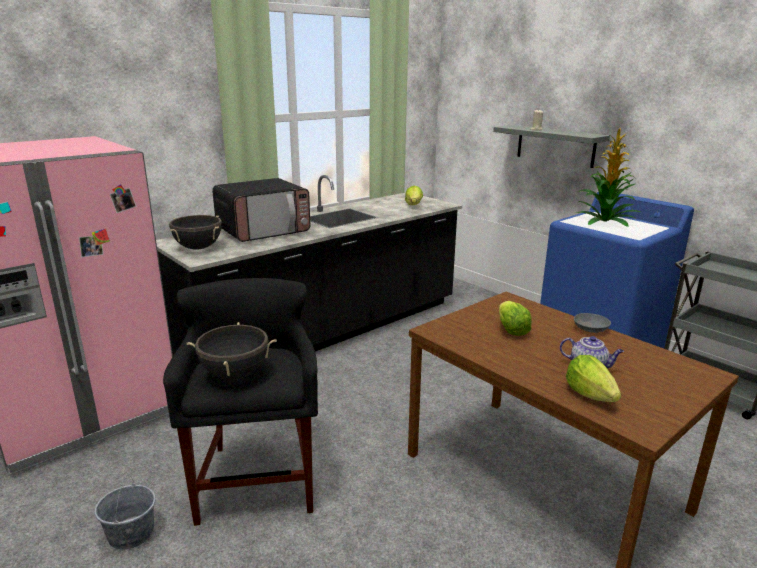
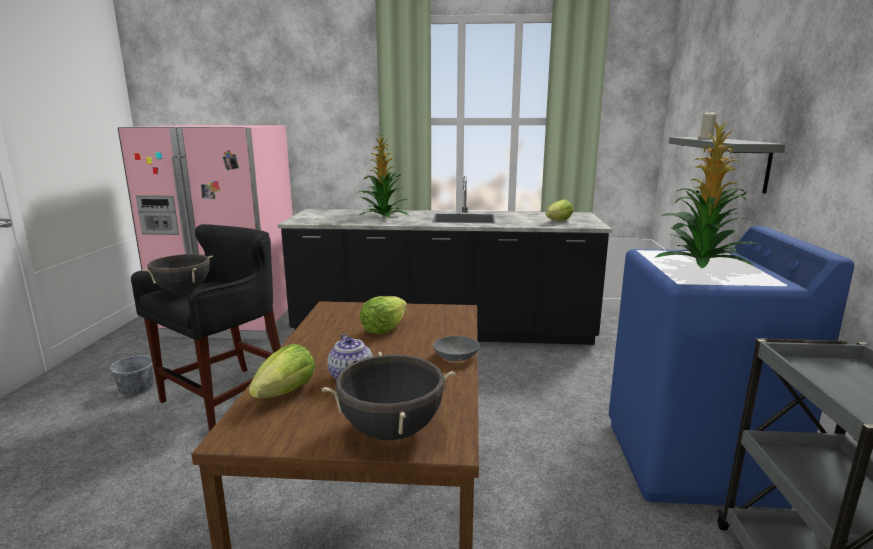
camera: 45 degrees right, 5 degrees down
(198, 248) = (315, 216): black cooking pot -> black cooking pot (391, 431)
(264, 231) = (382, 215): microwave -> potted plant

